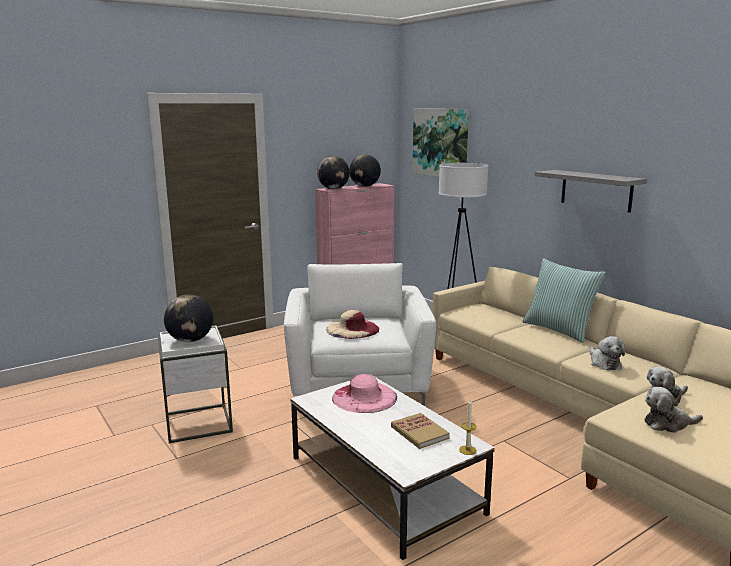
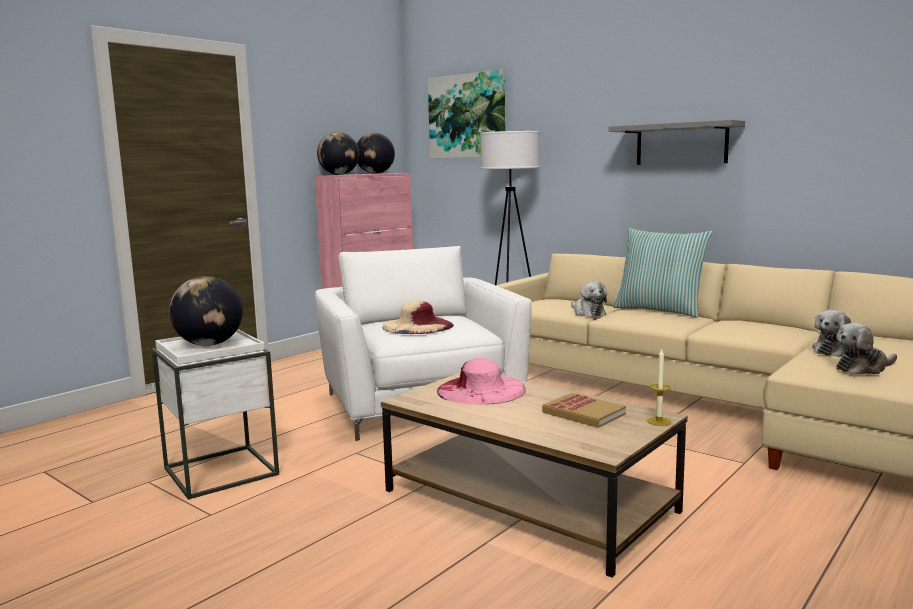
camera: 15 degrees left, 5 degrees down
(385, 485) = (530, 501): white coffee table -> brown coffee table
(604, 363) = (738, 330): plush toy -> plush toy (587, 313)

